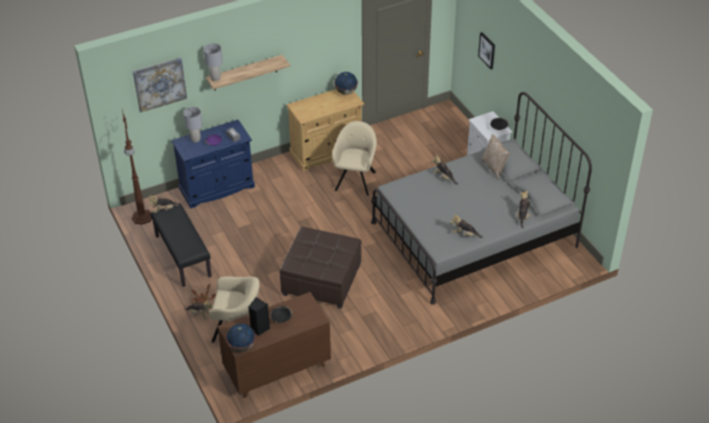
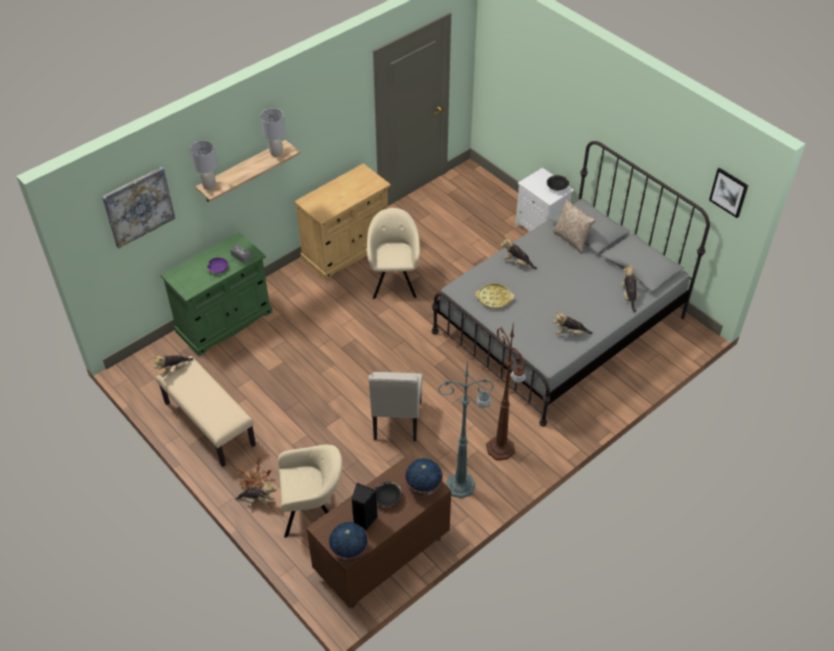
camera: 15 degrees left, 5 degrees up
(142, 218) = (139, 381): brown floor lamp -> brown floor lamp (501, 450)
(182, 256) = (208, 424): black bench -> beige bench
(195, 140) = (192, 269): grey table lamp -> grey table lamp (276, 153)
(217, 188) = (224, 322): blue cabinet -> green cabinet
(321, 280) = (396, 421): brown ottoman -> beige chair
(346, 92) = (363, 173): globe -> globe (423, 487)
(354, 333) = (462, 485): none -> green floor lamp
(416, 200) = (494, 298): none -> yellow tray
(487, 50) = (529, 94): picture -> picture (729, 192)

